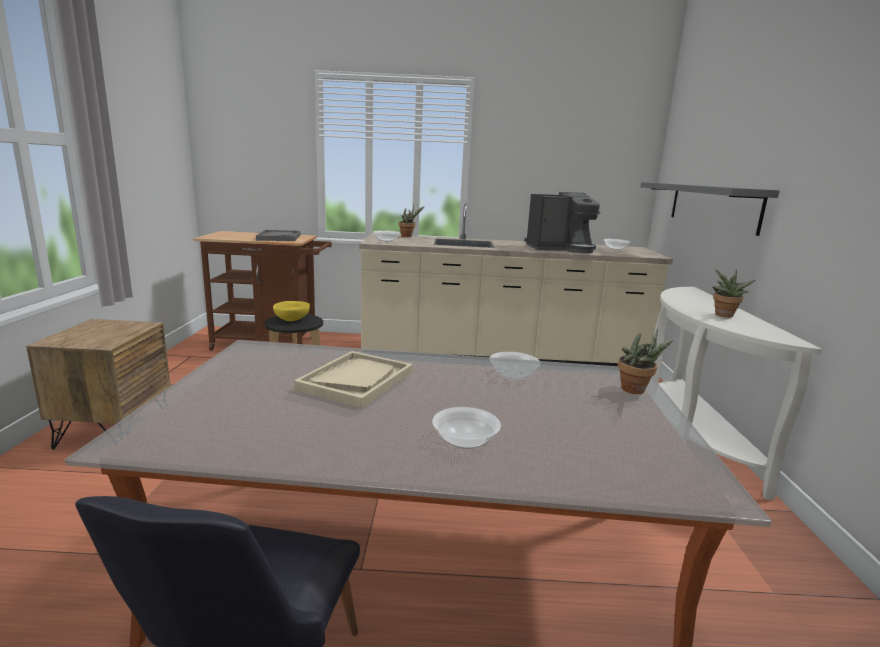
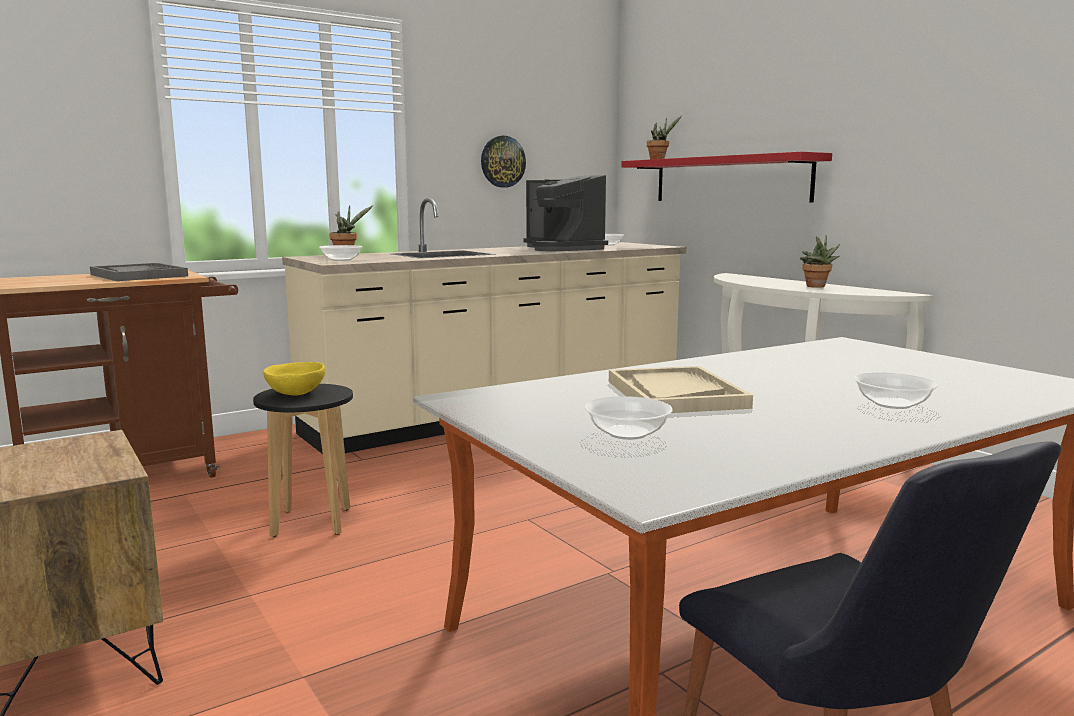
camera: 35 degrees left, 5 degrees down
(513, 375) = (778, 360): bowl -> bowl (627, 434)
(546, 178) = (502, 161): none -> wall clock
(560, 248) = (563, 249): coffee machine -> coffee machine turned 105 degrees clockwise
(636, 391) = (883, 350): potted plant -> potted plant (659, 160)
(712, 205) = (729, 179): grey shelf -> red shelf

